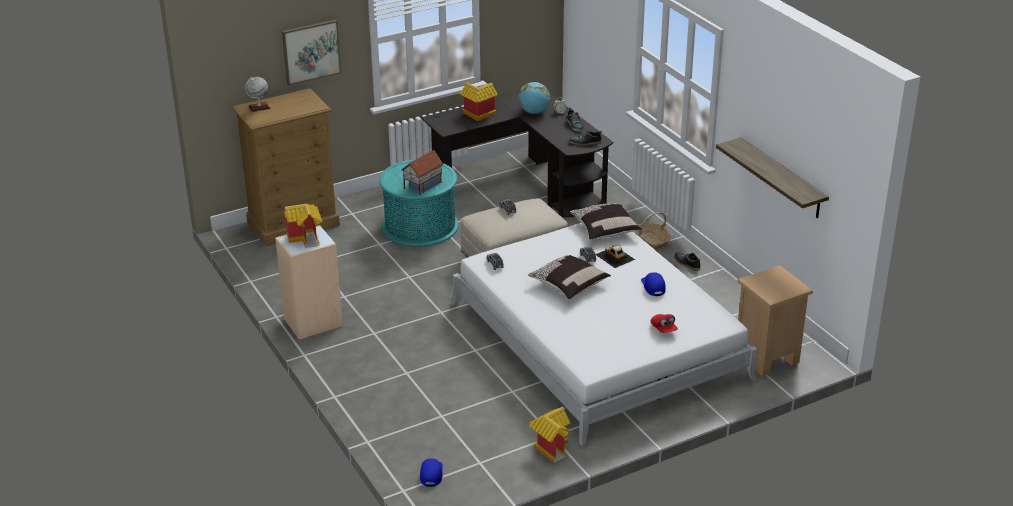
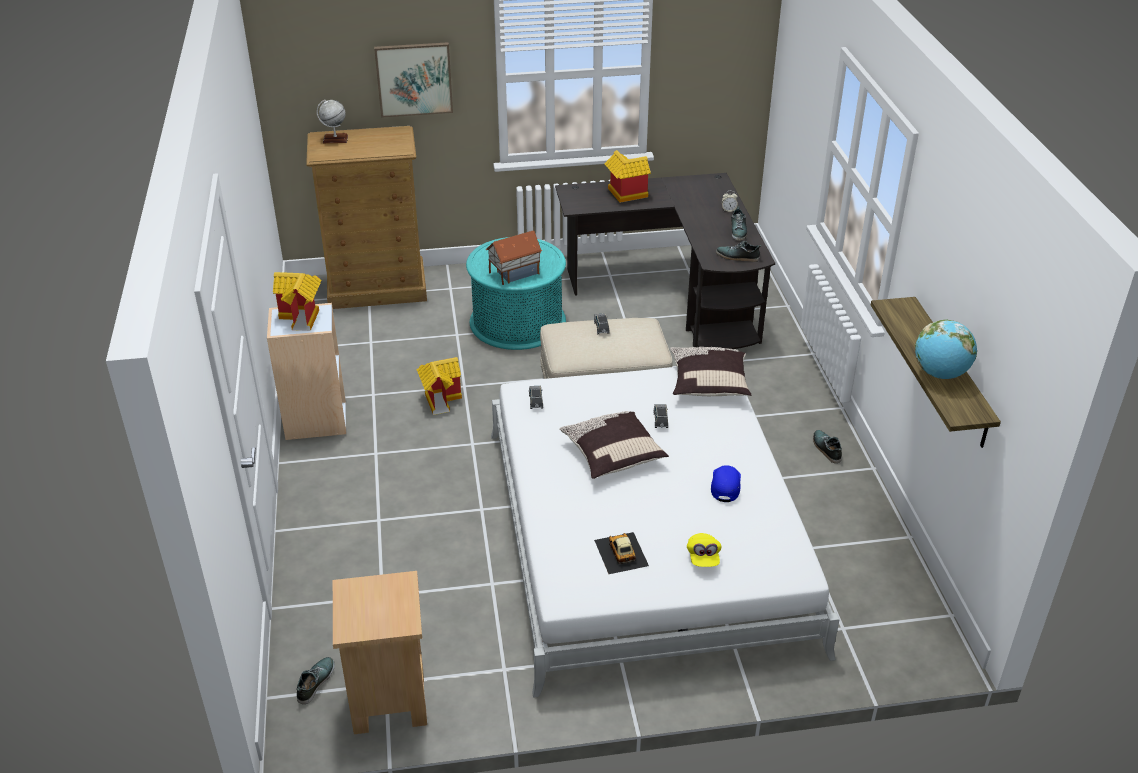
camera: 20 degrees right, 5 degrees up
(431, 474) = (315, 682): blue cap -> shoe
(534, 112) = (696, 204): globe -> globe (940, 373)
(550, 447) = (490, 687): toy house -> toy house (441, 399)
(615, 257) = (698, 427): toy car -> toy car (621, 553)
(650, 241) = (794, 405): basket -> none
(663, 329) = (703, 557): red cap -> yellow cap
(765, 357) = (866, 624): beige nightstand -> beige nightstand (388, 699)

